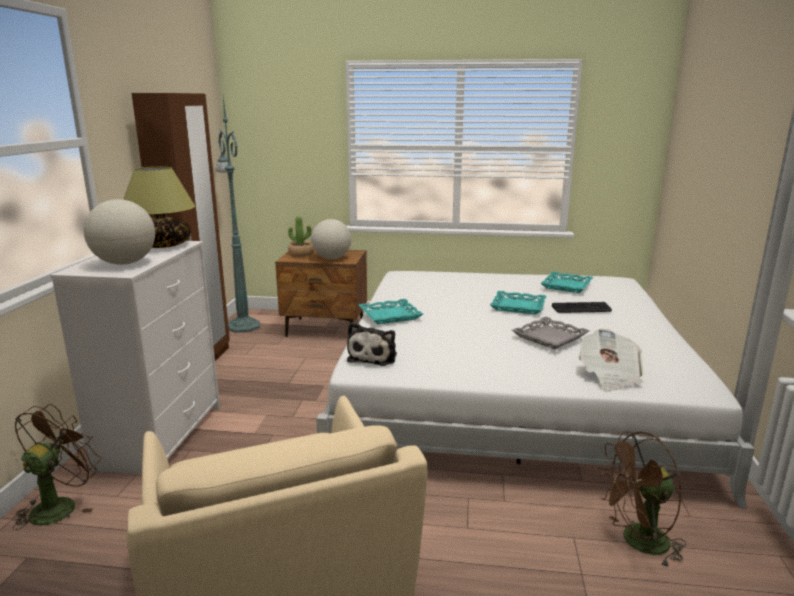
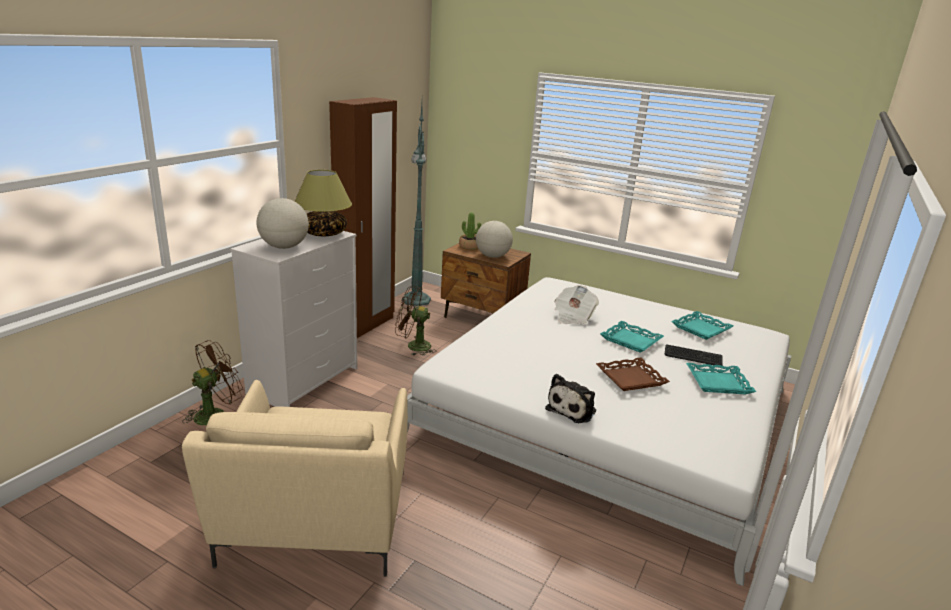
camera: 20 degrees right, 5 degrees up
(374, 357) = (462, 359): plush toy -> plush toy (573, 409)
(390, 315) = (507, 323): turquoise tray -> turquoise tray (718, 382)
(550, 337) = (631, 379): grey tray -> brown tray
(609, 376) = (650, 429): newspaper -> newspaper (573, 316)
(637, 543) = (612, 578): brown fan -> brown fan (413, 346)

